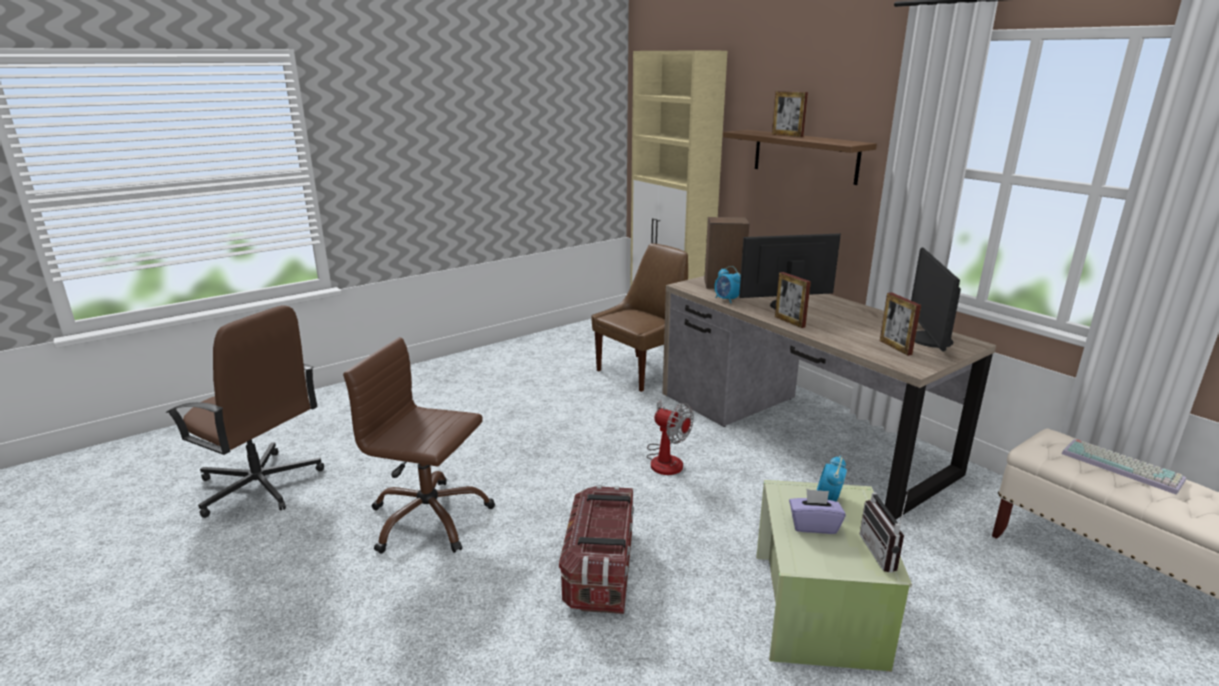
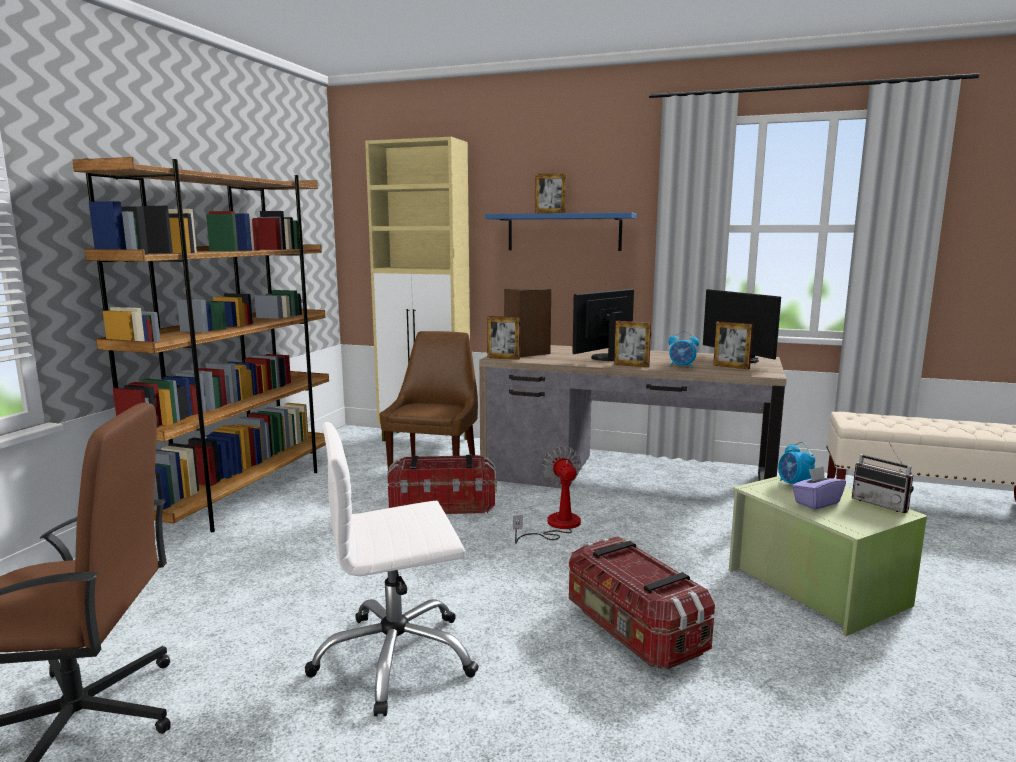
camera: 35 degrees left, 10 degrees down
(429, 519) = (395, 659): brown office chair -> white office chair
(486, 358) = (243, 494): none -> brown bookcase
(603, 410) = (442, 505): none -> storage box
(665, 459) = (556, 526): fan -> fan turned 105 degrees counterclockwise
(689, 287) = (503, 358): none -> picture frame
(726, 300) = (553, 361): alarm clock -> alarm clock (682, 367)
(805, 156) = (564, 232): brown shelf -> blue shelf
(1123, 466) = (904, 419): keyboard -> none

